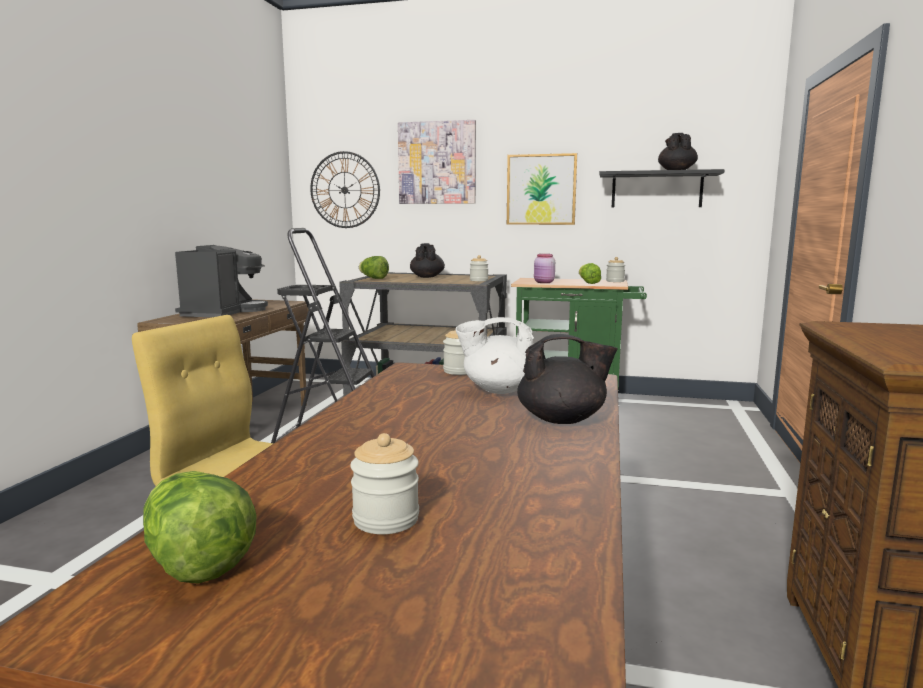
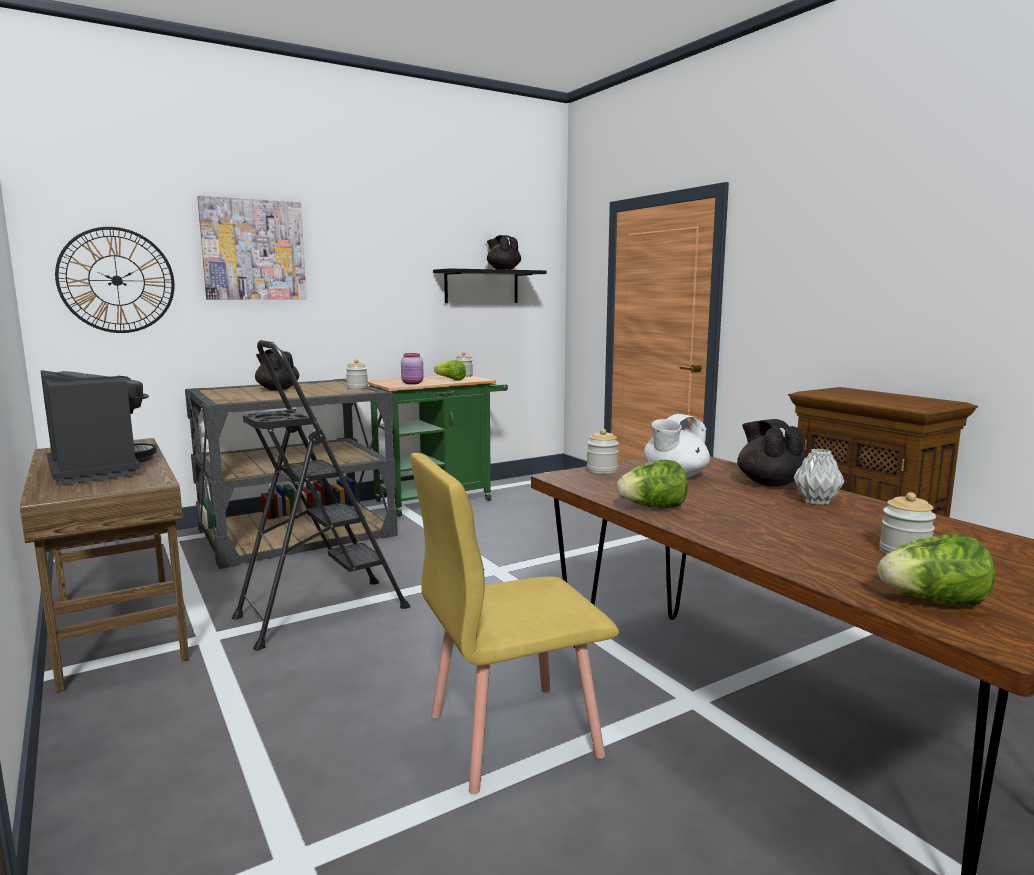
camera: 45 degrees left, 0 degrees up
(373, 278) = (226, 397): lettuce -> lettuce (653, 508)
(531, 448) = (817, 501): none -> grey vase
(541, 189) = (377, 284): picture -> none
(563, 420) = (770, 483): black teapot -> black teapot turned 60 degrees counterclockwise

